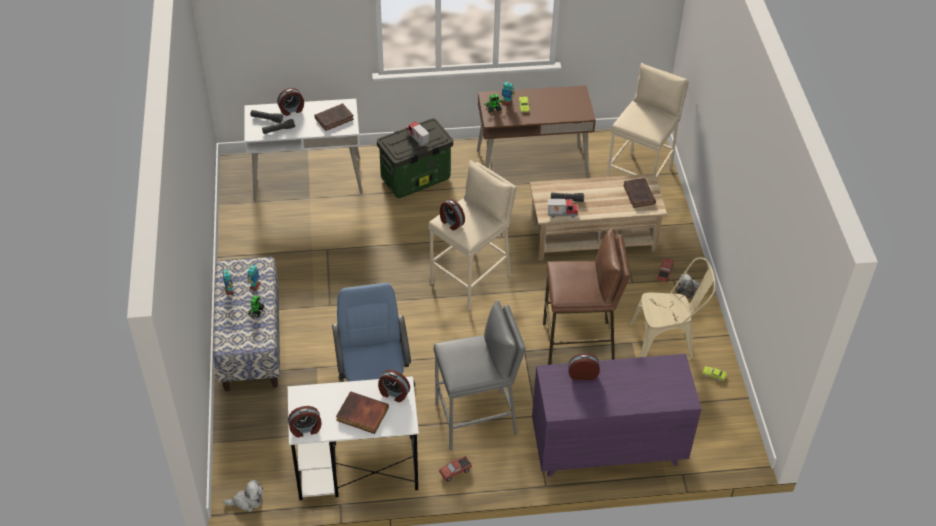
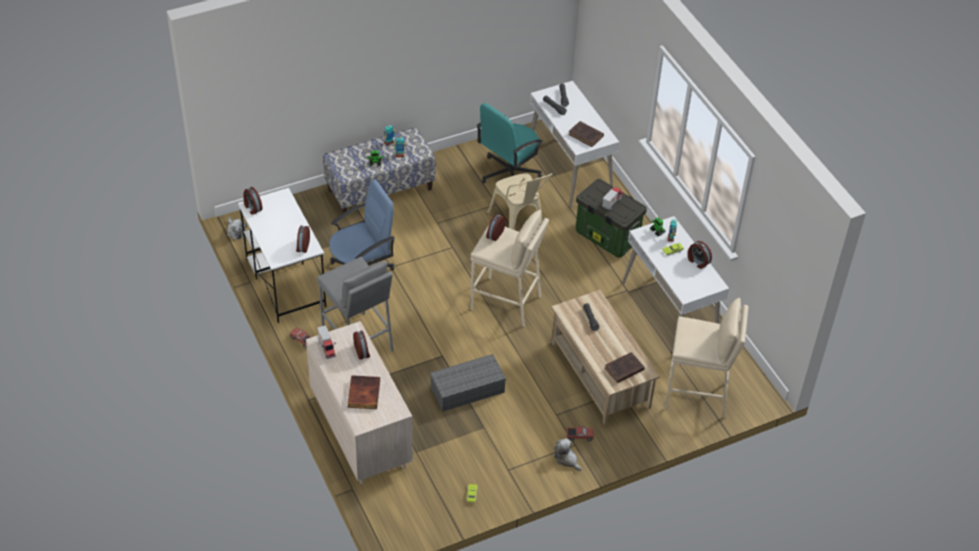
camera: 70 degrees right, 0 degrees up
(286, 226) = (509, 173): none -> turquoise office chair
(292, 110) = (581, 108): alarm clock -> alarm clock (697, 262)
(361, 415) = (276, 233): book -> book (363, 393)
(532, 165) = (669, 311): brown desk -> white desk
(561, 213) = (570, 319): toy truck -> toy truck (327, 348)
(578, 343) = (466, 390): brown stool -> grey storage box
(607, 448) = (360, 432): purple dresser -> beige dresser
(666, 343) = (494, 453): beige chair -> beige chair (519, 224)

